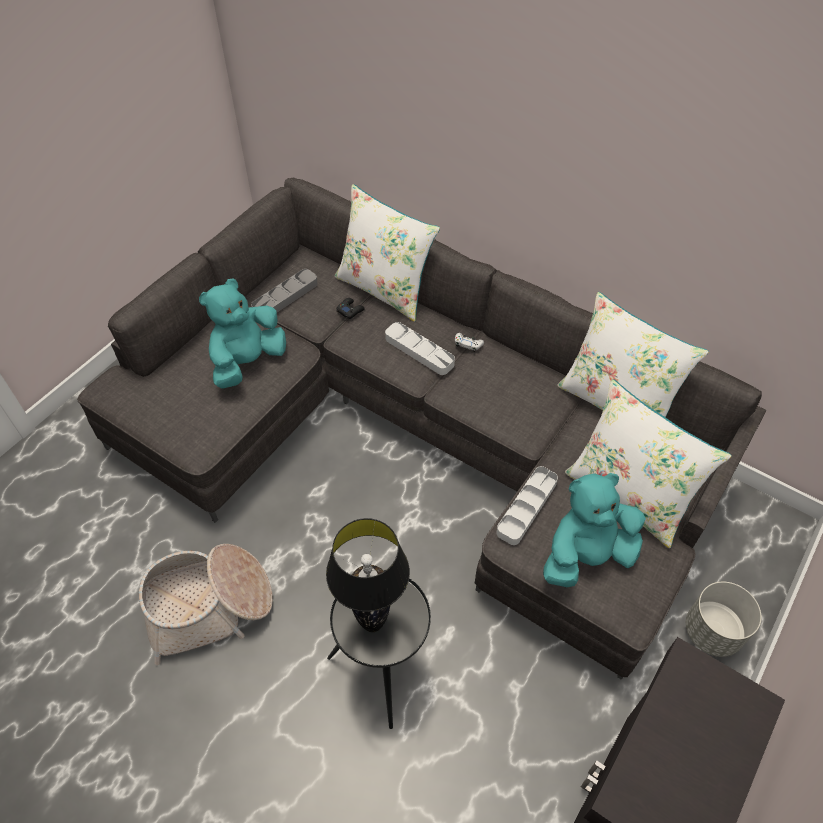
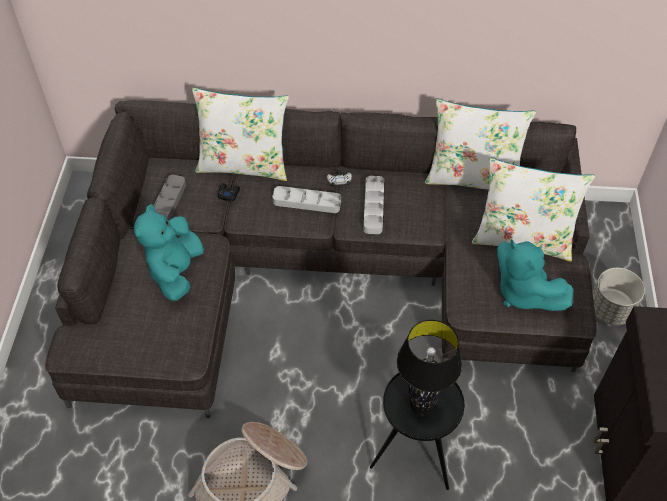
camera: 30 degrees left, 0 degrees up
(526, 507) = (462, 280): grey tray -> grey tray (373, 207)
(586, 555) = (523, 292): turquoise plush toy -> turquoise plush toy turned 75 degrees counterclockwise

